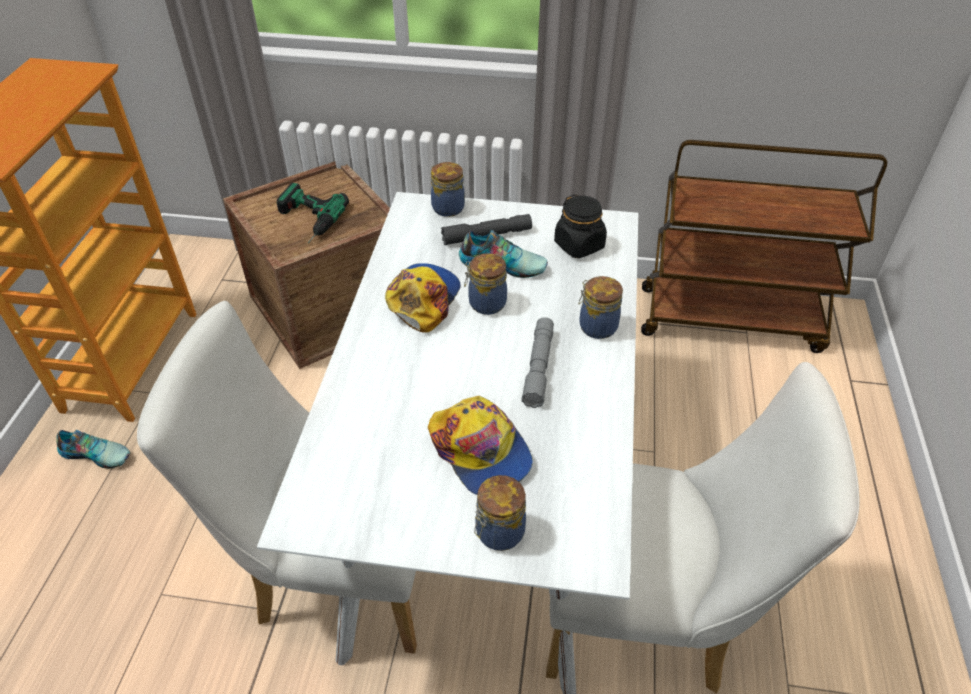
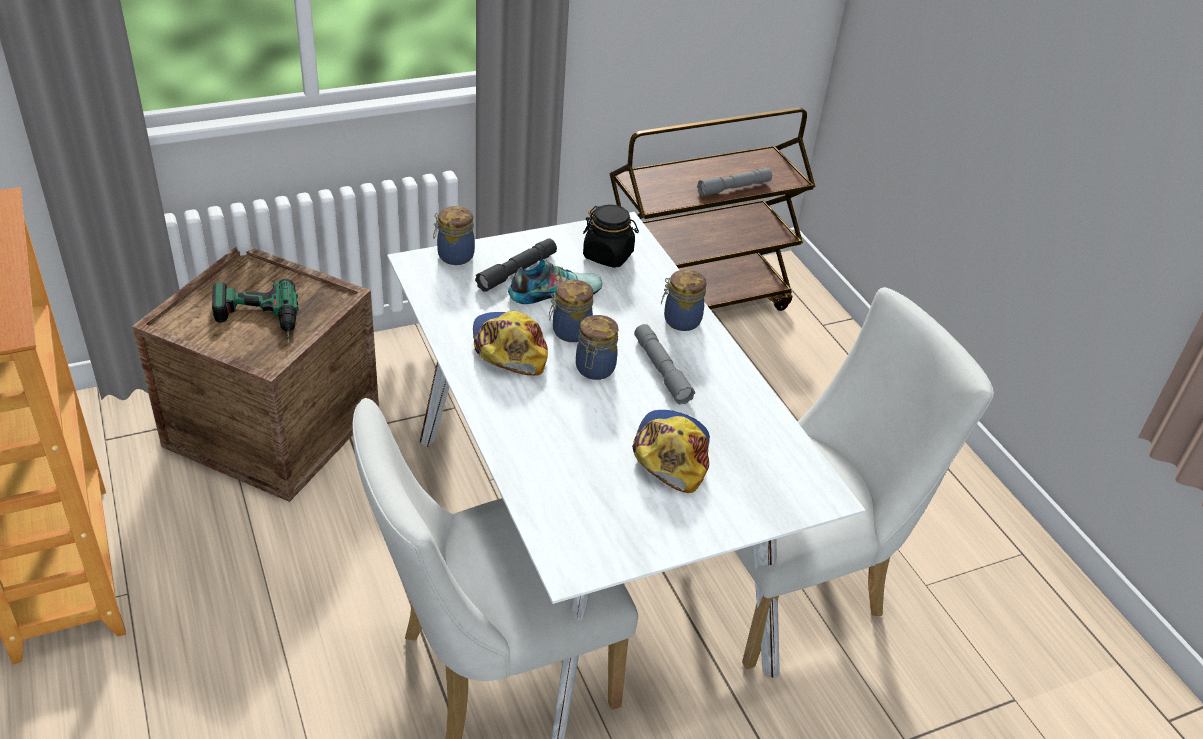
camera: 35 degrees left, 5 degrees down
(96, 453) = (108, 685): shoe -> none
(480, 451) = (672, 453): cap -> cap turned 105 degrees counterclockwise
(498, 533) = (738, 507): jar -> jar (594, 370)
(781, 219) = (734, 188): none -> grey flashlight

